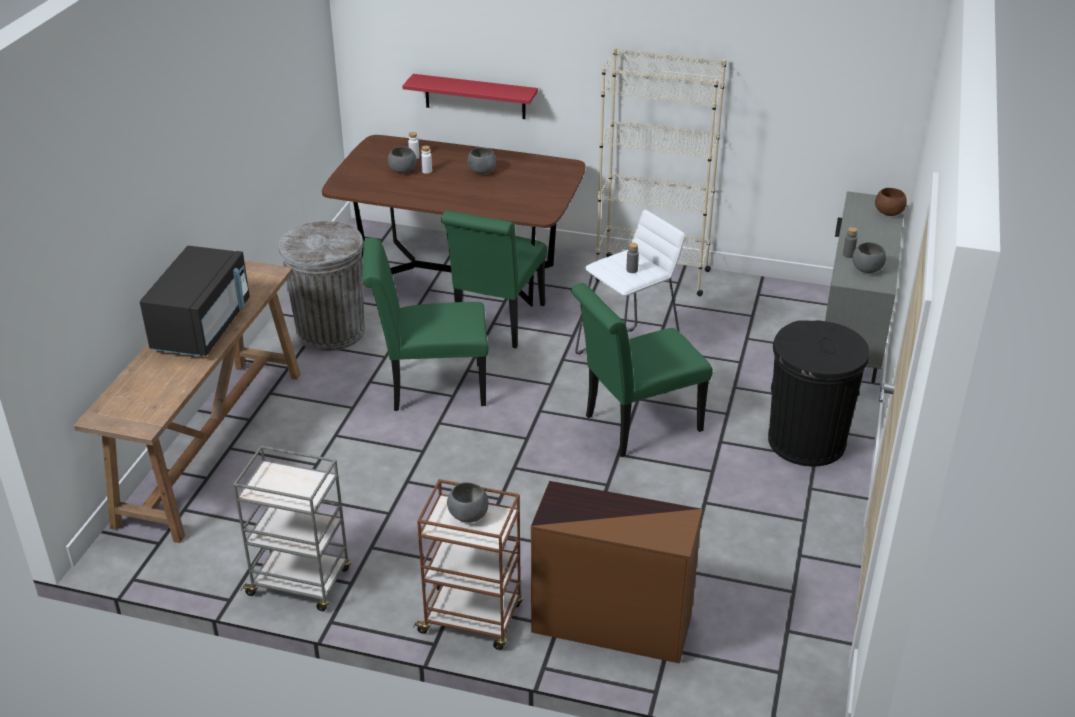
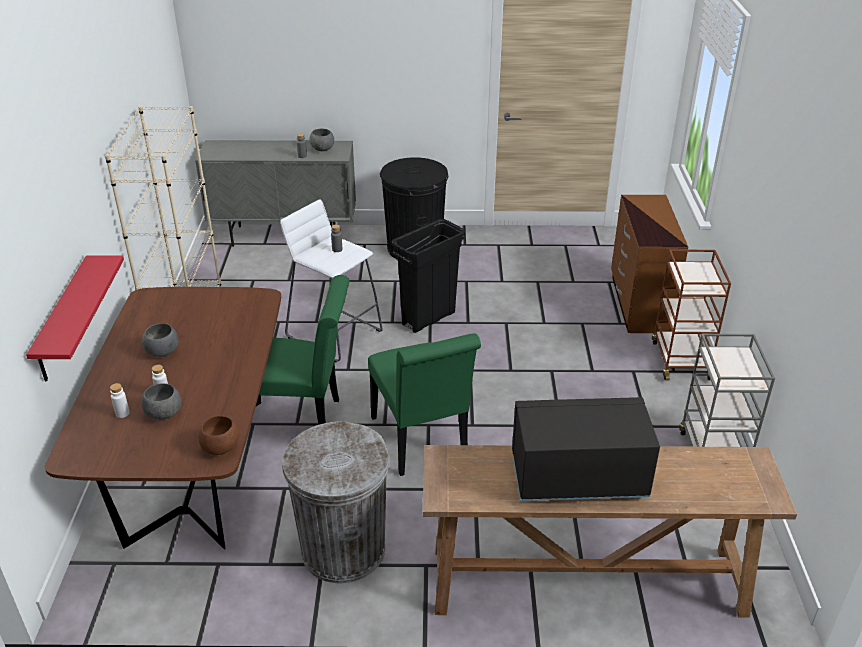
camera: 105 degrees left, 0 degrees up
(468, 515) = (691, 278): grey bowl -> none
(636, 425) = (428, 319): green chair -> black trash can
(888, 213) = (232, 144): brown bowl -> brown bowl (221, 448)

